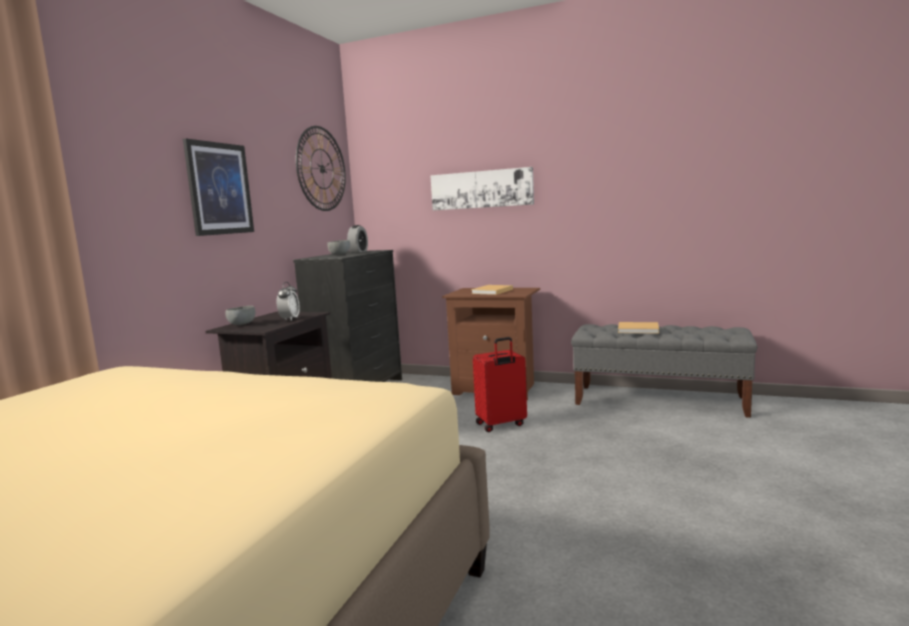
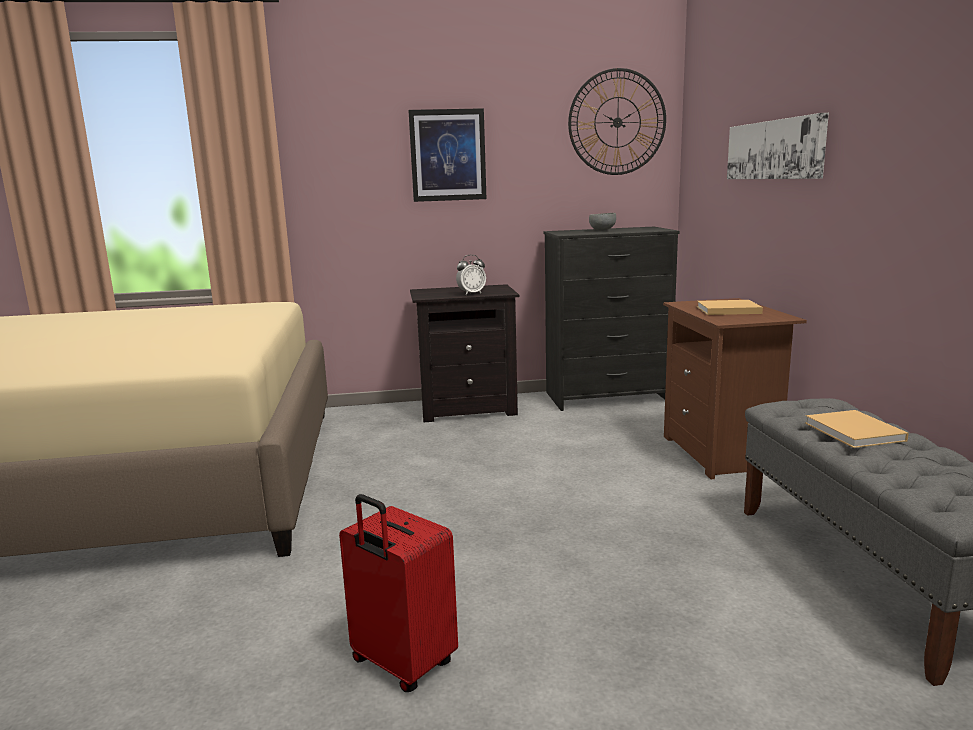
camera: 60 degrees right, 5 degrees up
(241, 324) = (438, 290): grey bowl -> none
(358, 251) = (643, 228): alarm clock -> none
(501, 425) = (608, 485): red suitcase -> red suitcase (401, 664)

